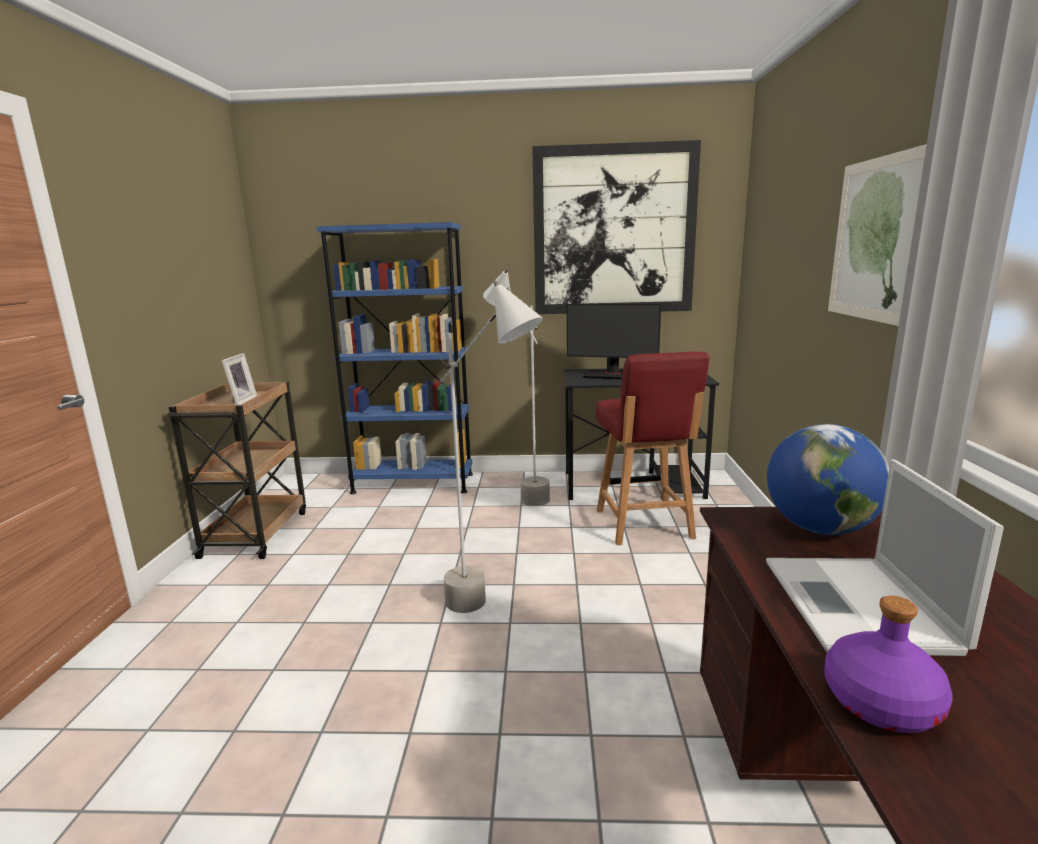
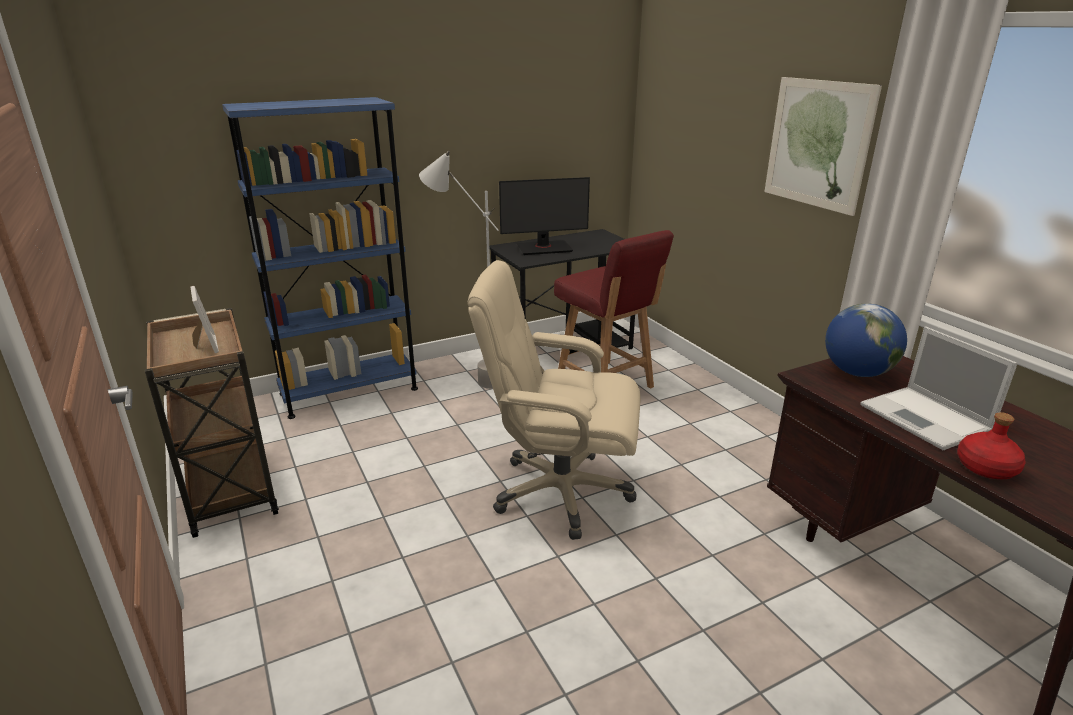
camera: 30 degrees left, 10 degrees up
(493, 611) = (560, 492): grey floor lamp -> beige office chair
(613, 231) = (529, 101): picture -> none
(879, 702) = (985, 467): purple bottle -> red bottle

